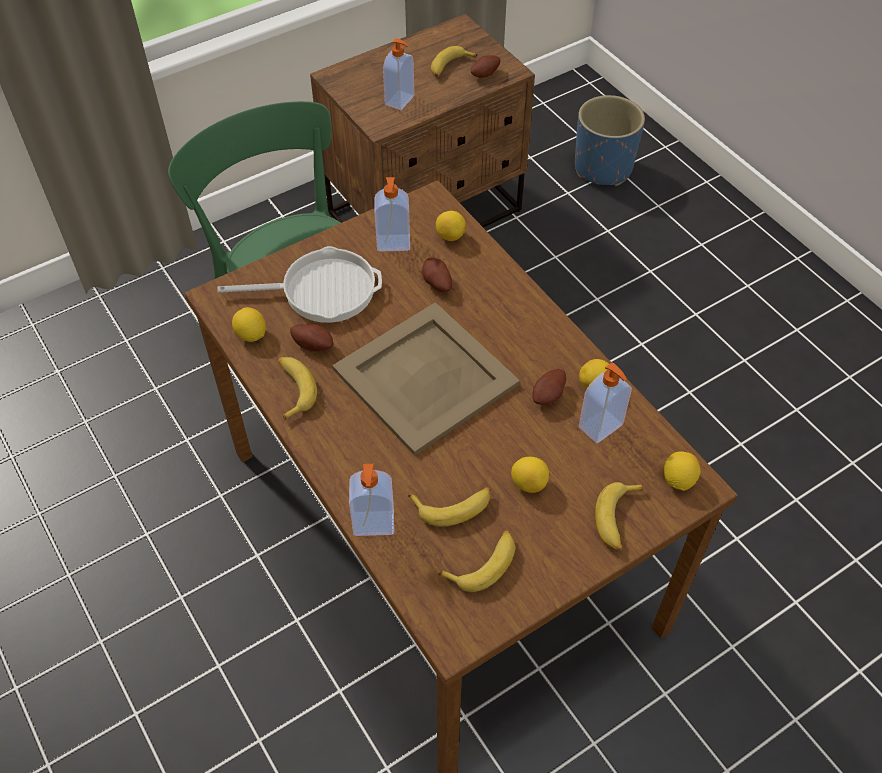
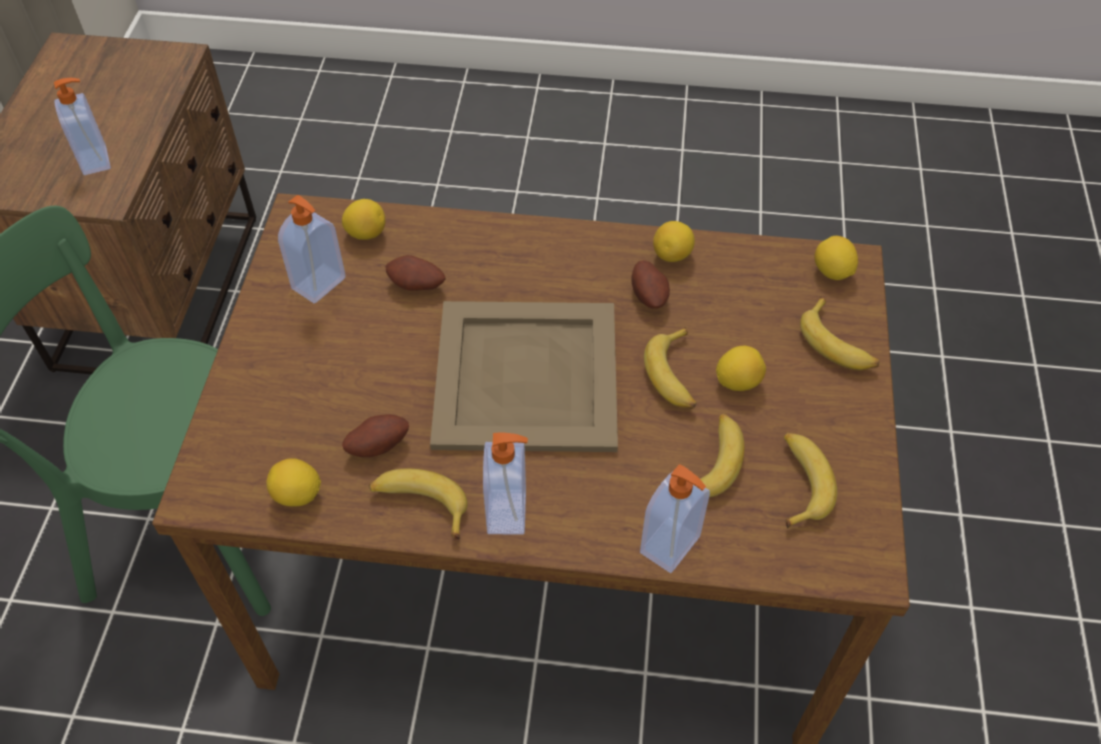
camera: 50 degrees left, 0 degrees up
(322, 290) = (310, 387): frying pan -> none
(450, 67) = (107, 93): banana -> banana (675, 376)
(484, 74) = (154, 76): potato -> none
(601, 427) = (724, 283): soap dispenser -> soap dispenser (509, 512)
(603, 168) = (286, 126): blue planter -> none

